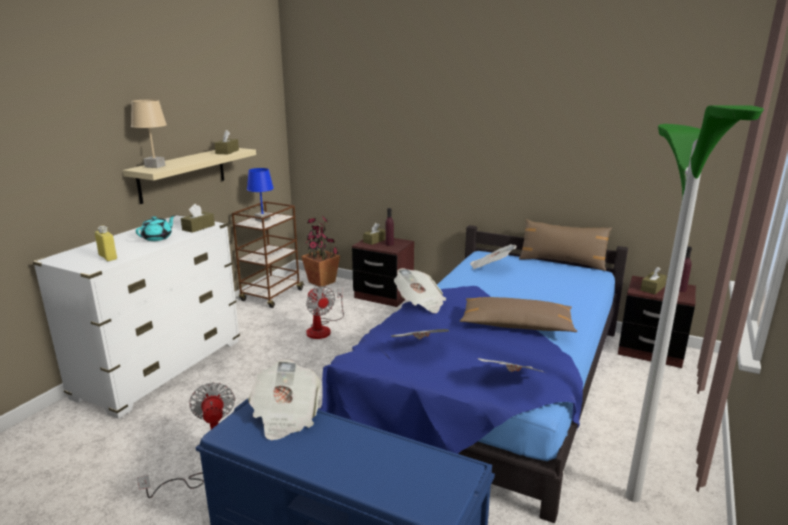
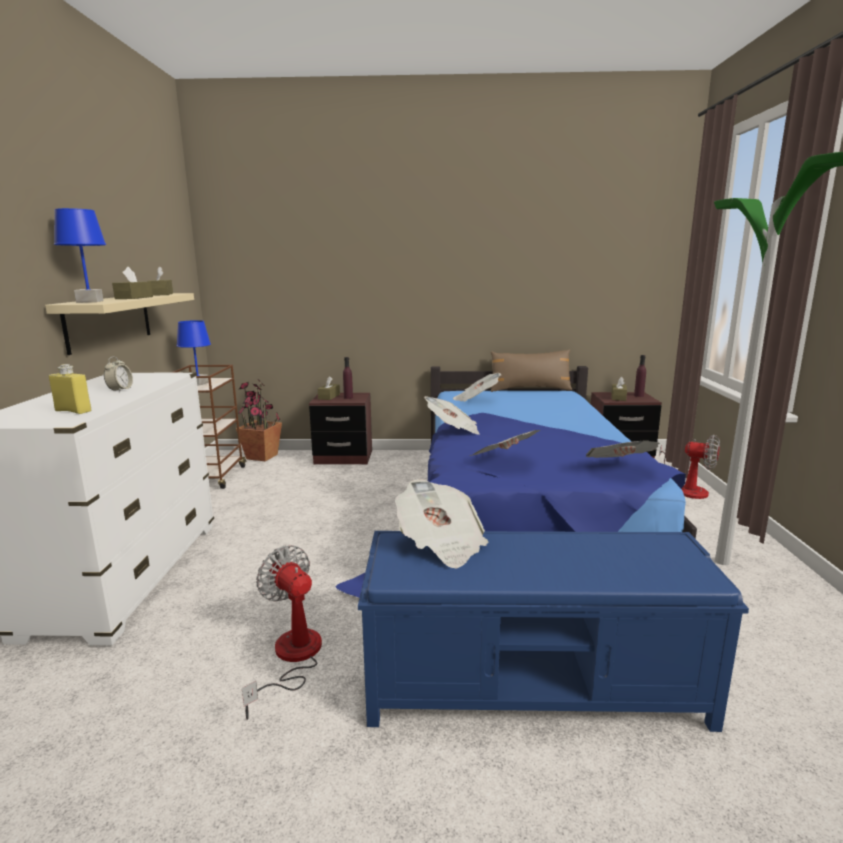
camera: 25 degrees left, 5 degrees down
(154, 166) = (89, 301): beige table lamp -> blue table lamp
(158, 238) = (120, 390): turquoise teapot -> alarm clock
(198, 227) = (164, 378): brown tissue box -> brown tissue box (134, 298)
(322, 329) = (305, 496): fan -> fan (686, 488)
(516, 325) = (560, 432): brown pillow -> none

